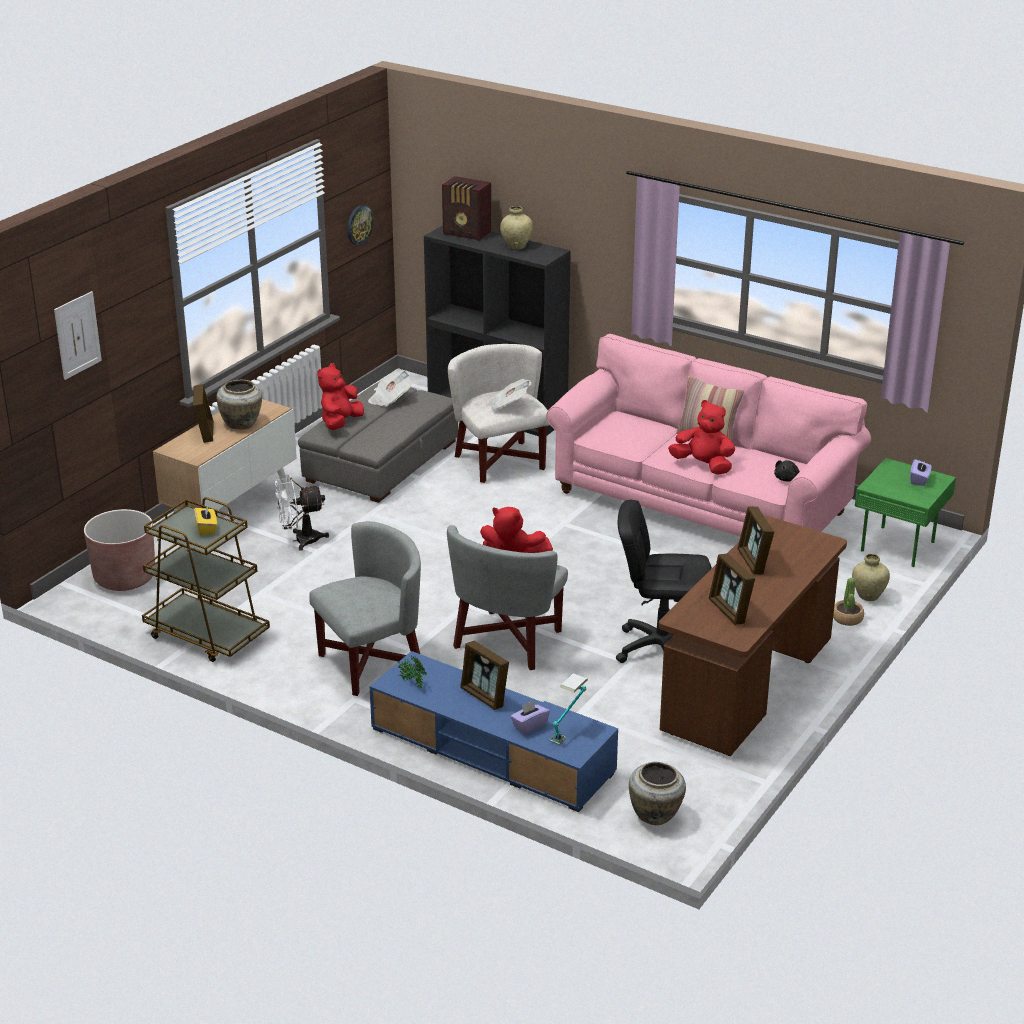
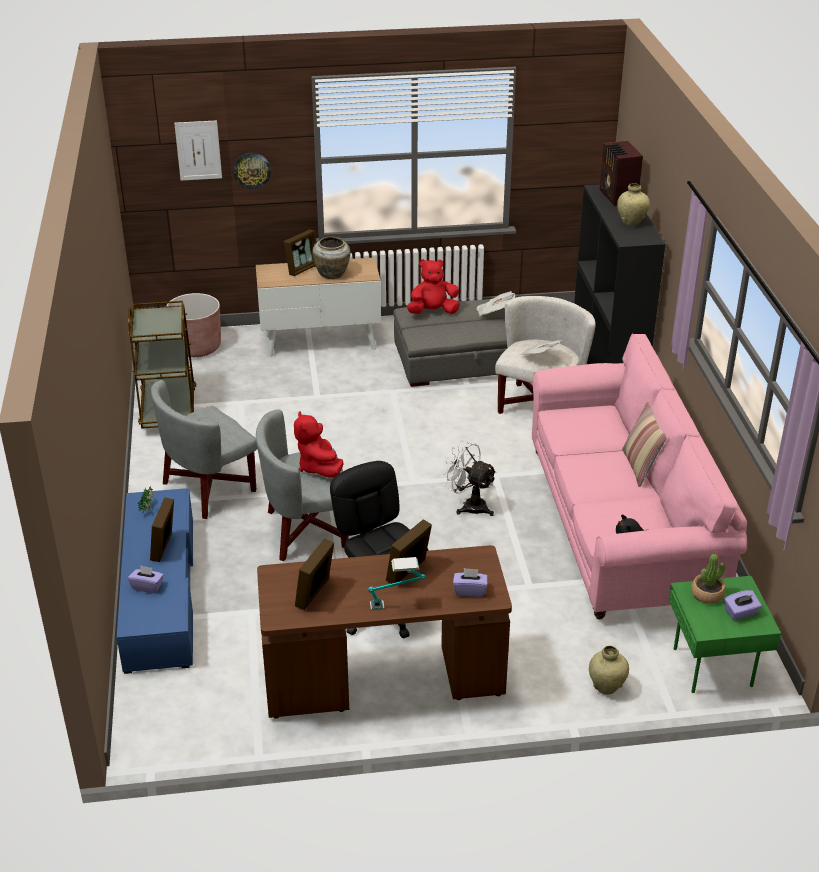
camera: 50 degrees right, 5 degrees up
(206, 528) = (162, 326): yellow tissue box -> none
(300, 540) = (322, 383): white fan -> white fan (469, 505)
(359, 225) = (562, 159): wall clock -> wall clock (252, 170)
(372, 664) = (209, 488): grey armchair -> grey armchair turned 120 degrees clockwise
(568, 729) = (161, 607): table lamp -> table lamp (396, 604)
(655, 816) = (156, 716): beige vase -> none
(703, 465) = (591, 486): red plush toy -> none
(807, 547) = (470, 590): none -> purple tissue box
(847, 618) = (554, 691): potted plant -> potted plant (707, 594)

